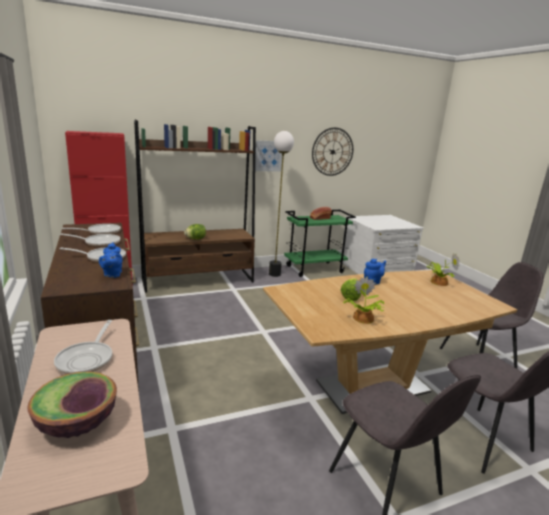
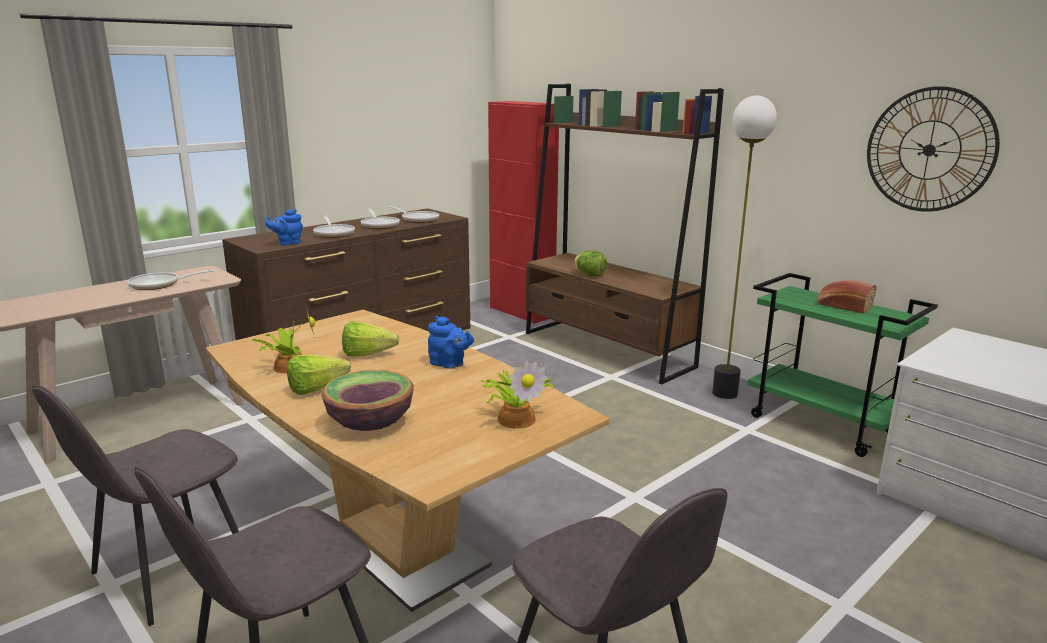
camera: 70 degrees right, 0 degrees up
(77, 423) = (66, 300): bowl -> bowl (370, 423)
(269, 156) = (766, 150): picture -> none
(400, 314) = (322, 389): none -> lettuce

